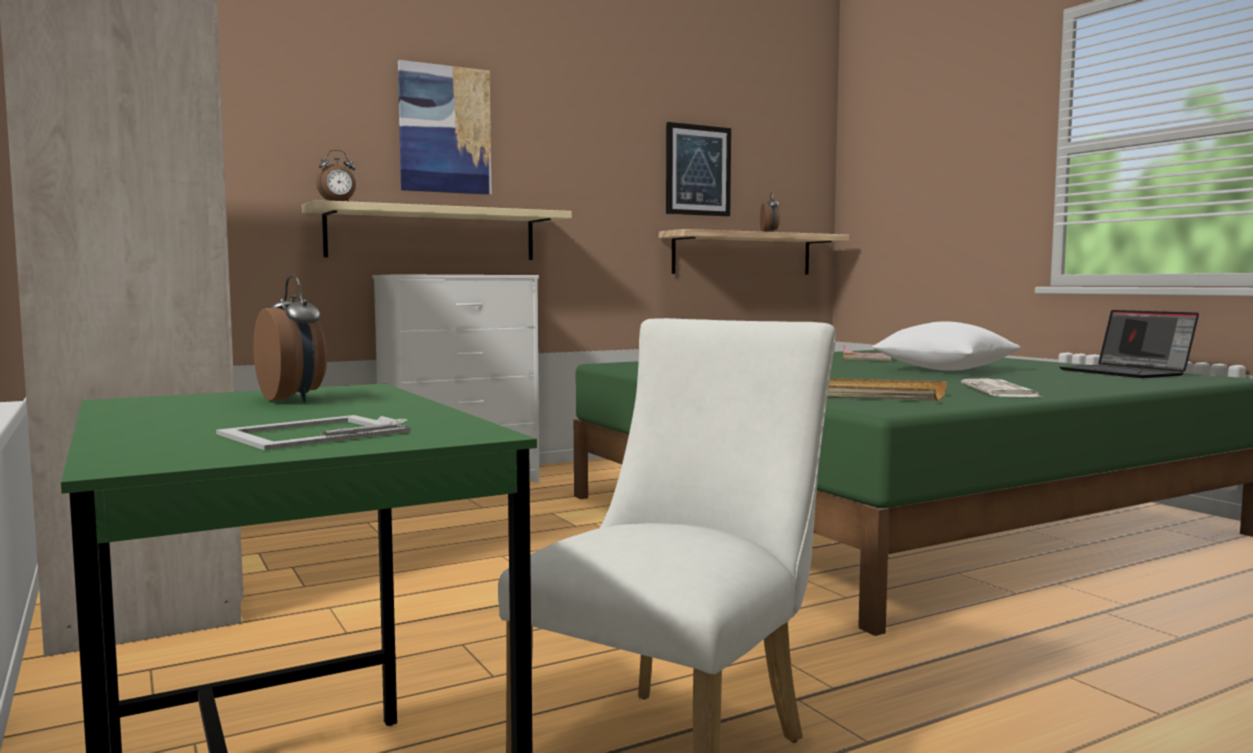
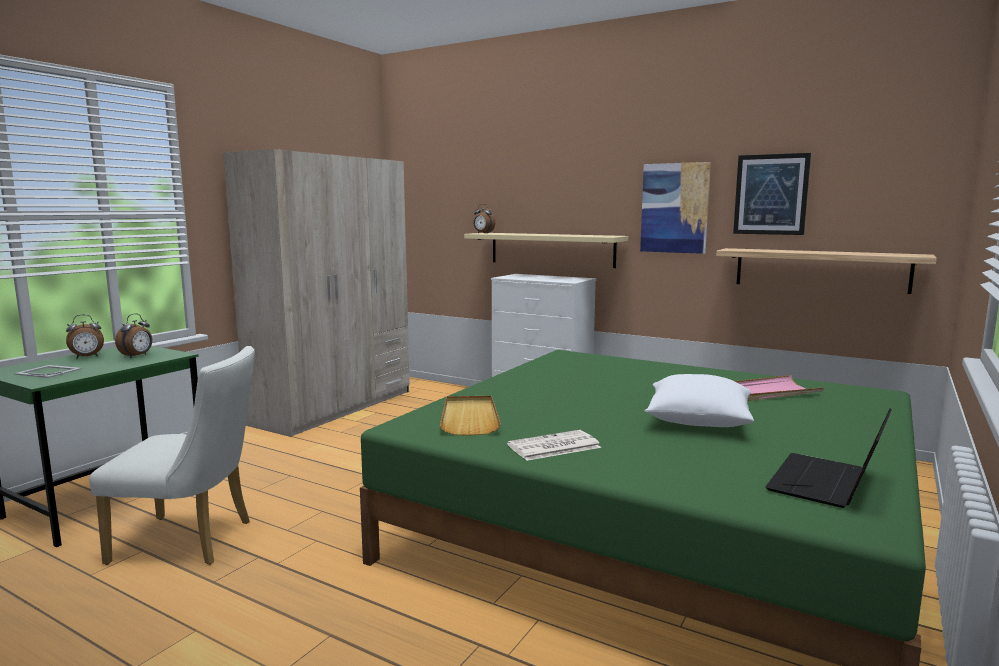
camera: 60 degrees right, 5 degrees up
(445, 129) = (561, 181): picture -> picture (674, 208)
(770, 232) = (831, 252): alarm clock -> alarm clock (87, 357)

